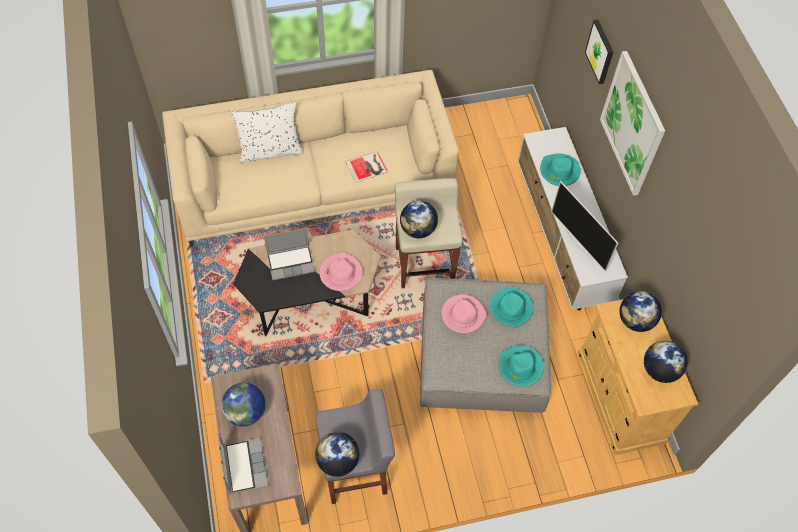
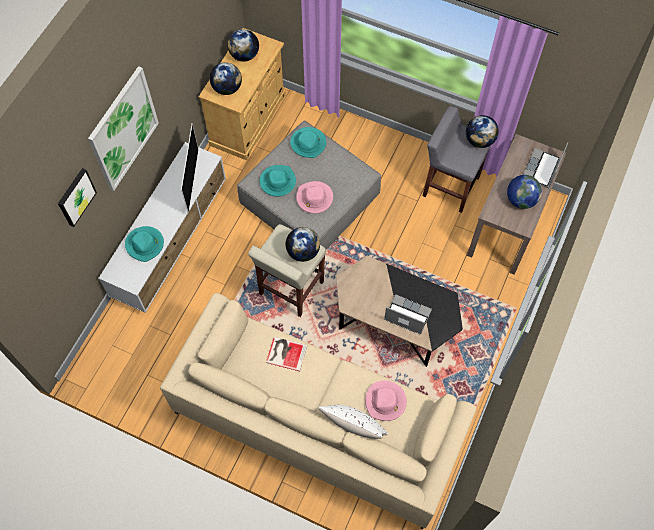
camera: 140 degrees left, 5 degrees up
(340, 273) = (376, 281): pink hat -> pink hat (385, 402)

